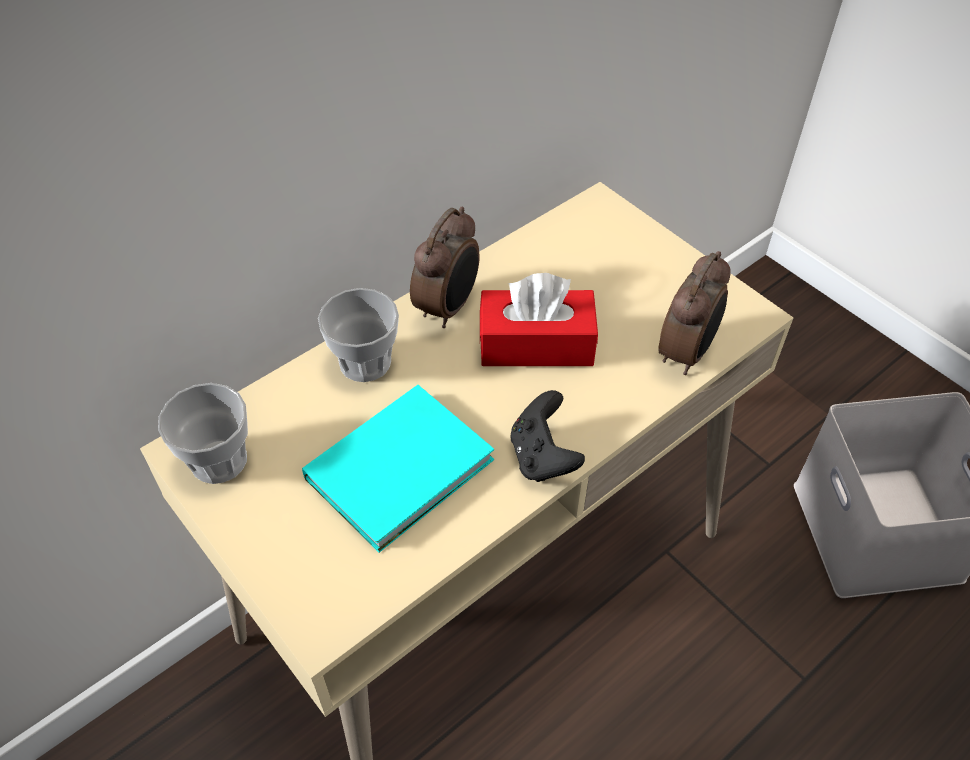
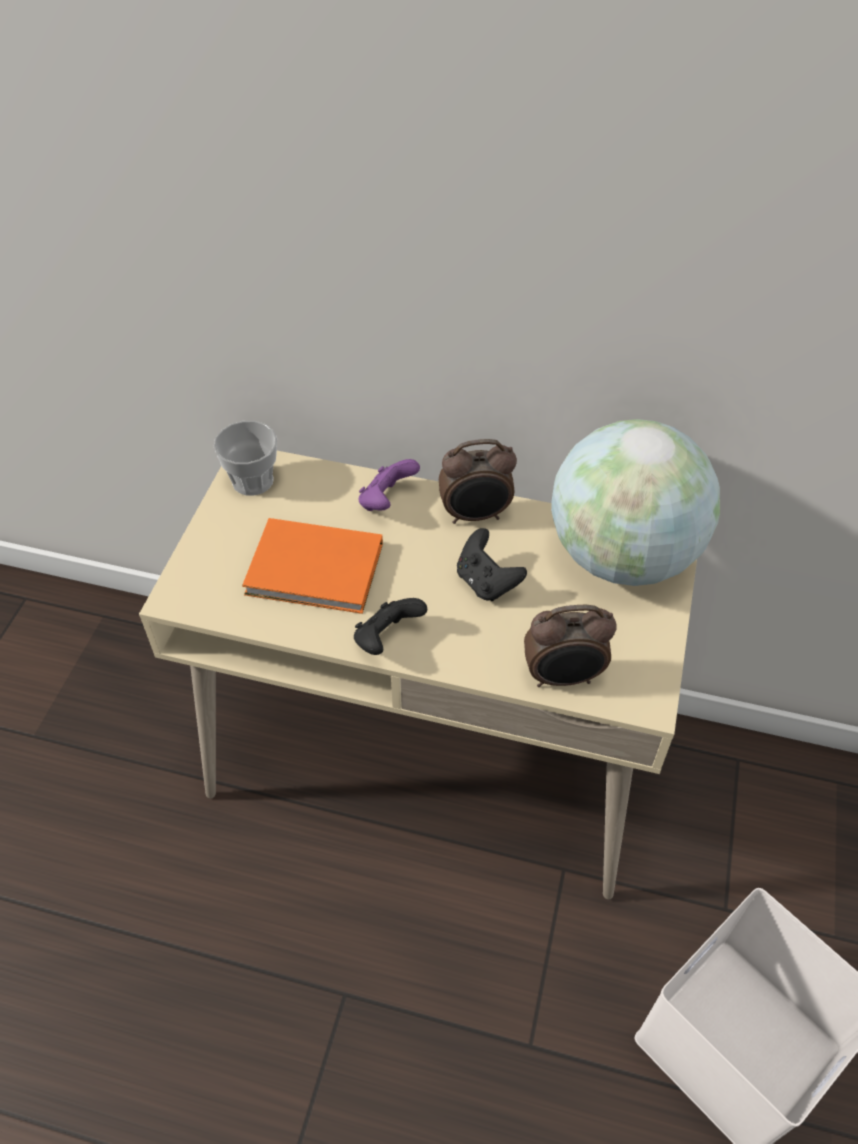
camera: 55 degrees right, 0 degrees up
(365, 362) = (386, 501): cup -> purple game controller
(405, 468) = (317, 571): turquoise book -> orange book
(536, 344) = (486, 582): red tissue box -> black game controller
(586, 240) = (622, 556): none -> globe

